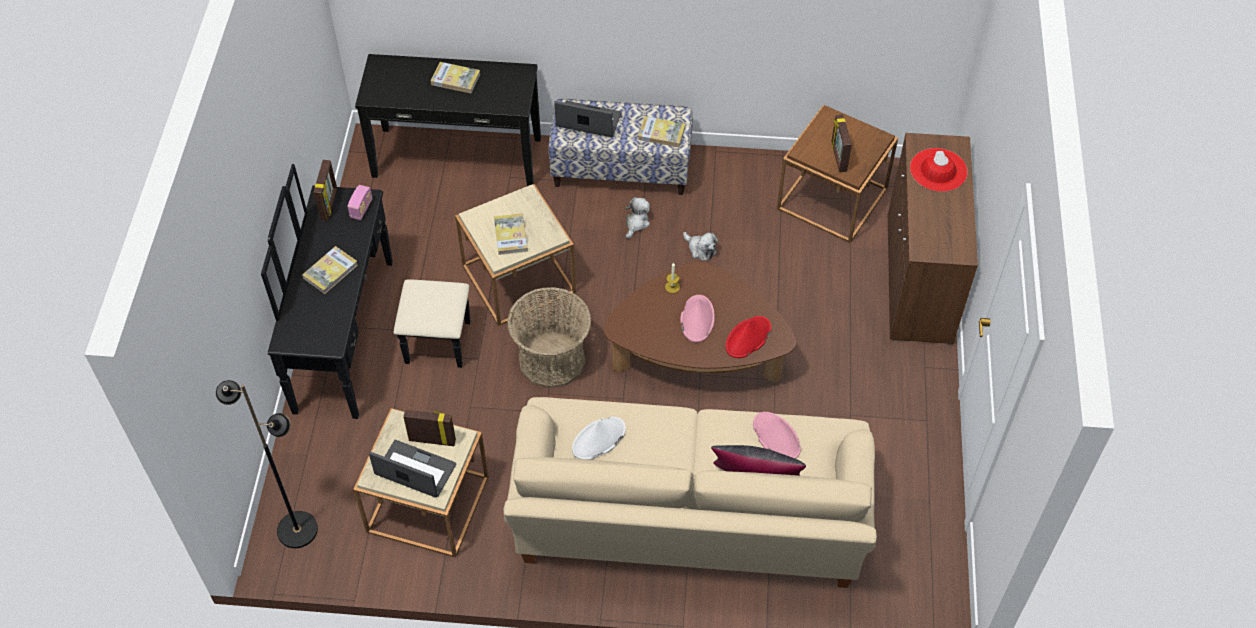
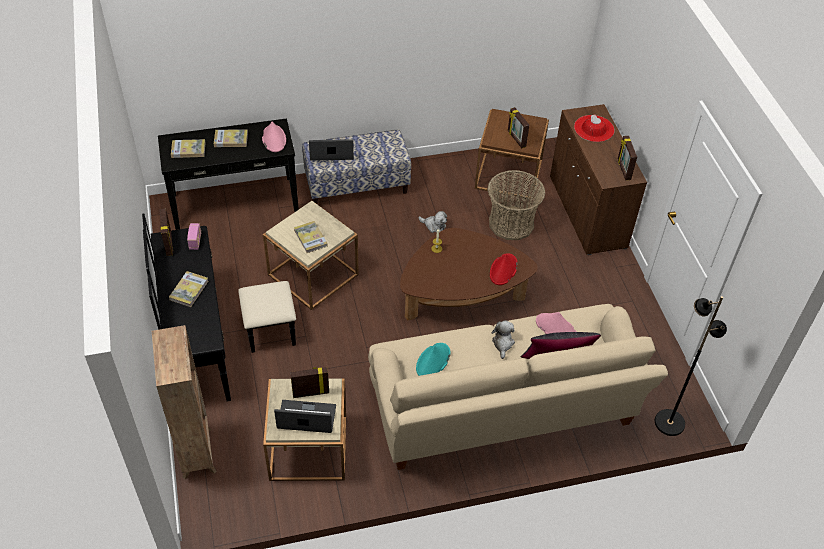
camera: 20 degrees left, 5 degrees down
(296, 472) = (197, 451): none -> brown bookcase
(297, 529) = (214, 493): black floor lamp -> black floor lamp (669, 422)
(552, 360) = (360, 324): basket -> basket (511, 223)
(598, 439) = (433, 361): white hat -> turquoise hat
(636, 223) = (382, 218): plush toy -> plush toy (503, 343)
(661, 133) = (387, 150): book -> book (188, 150)
(697, 319) = (463, 266): pink hat -> pink hat (274, 139)
(952, 240) = (623, 169): none -> picture frame

